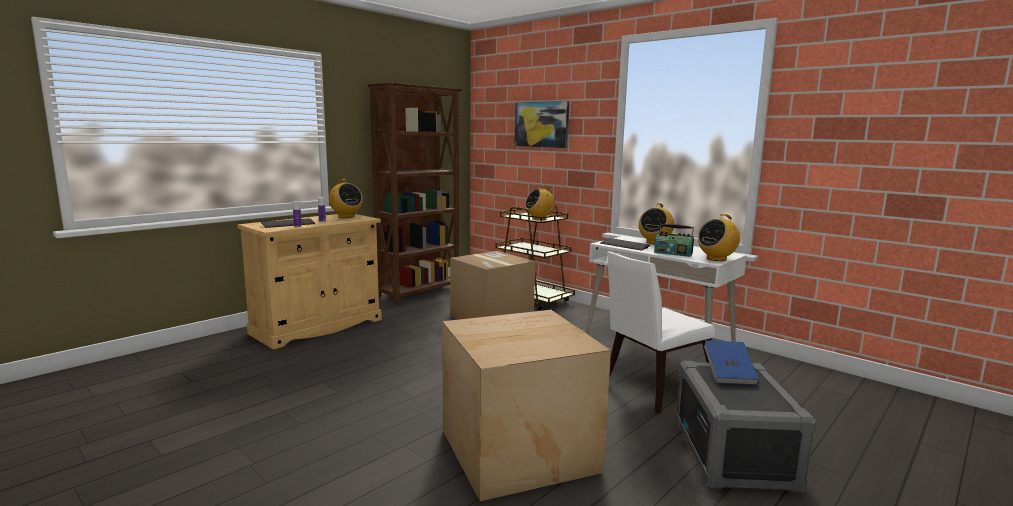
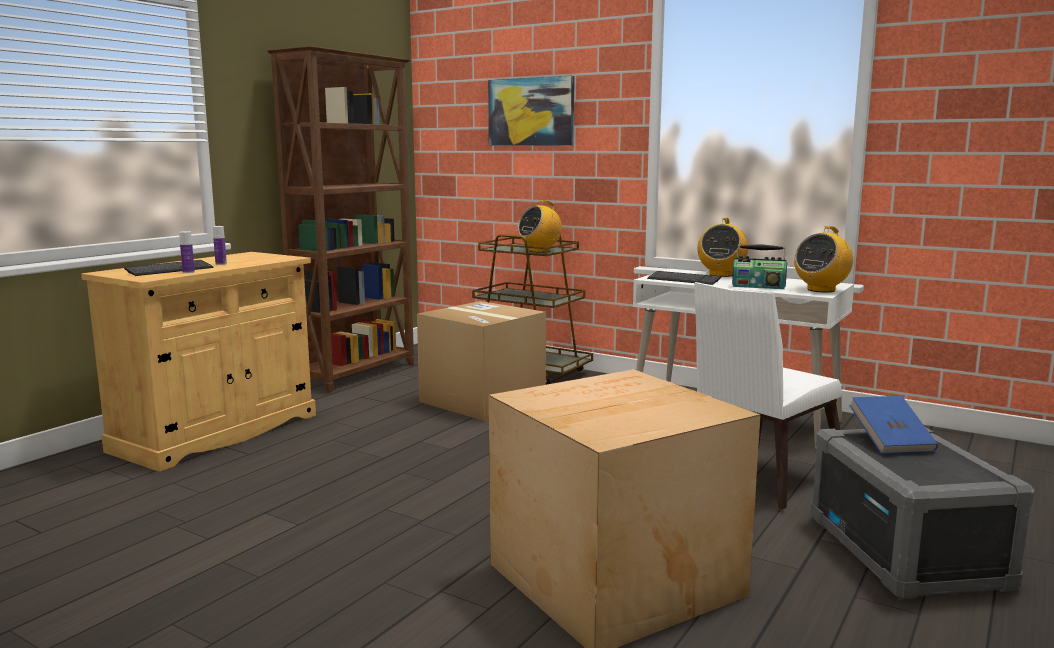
camera: 10 degrees left, 0 degrees up
(346, 216) = (252, 256): radio -> none

